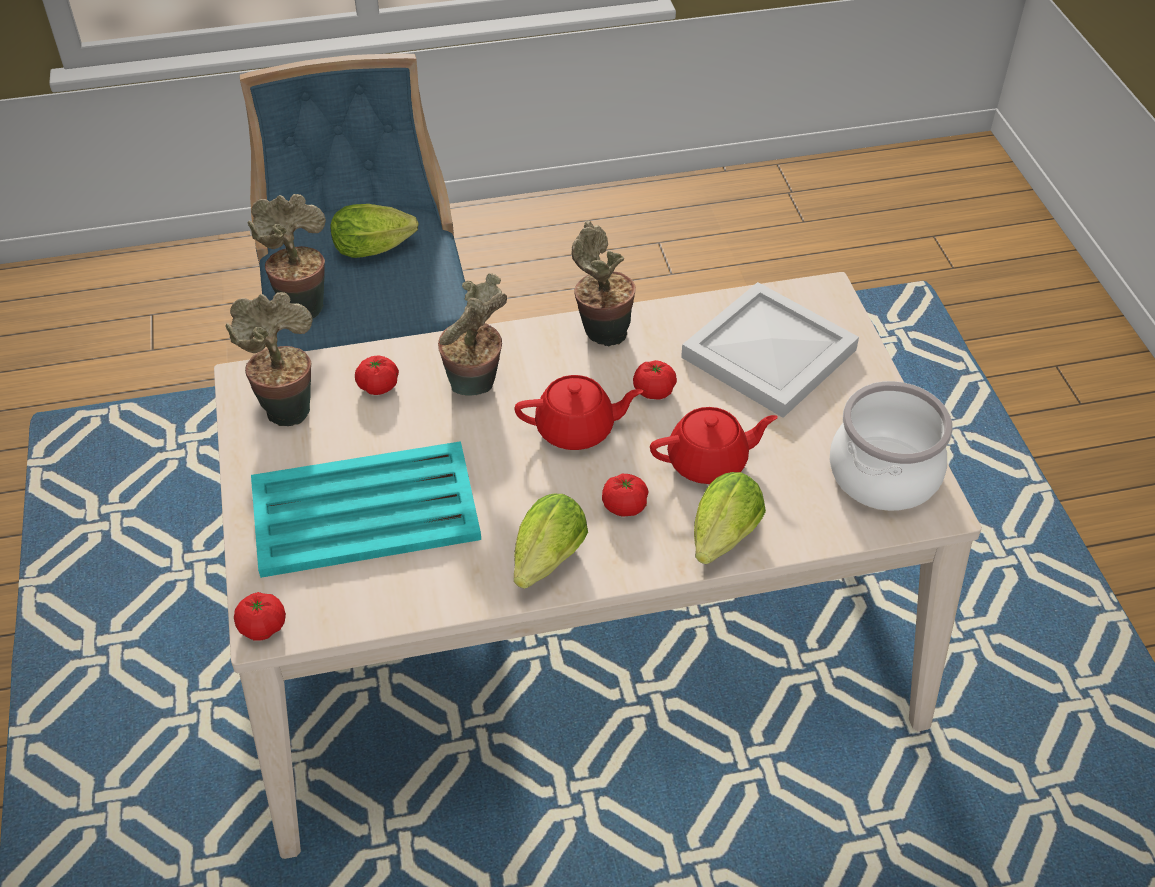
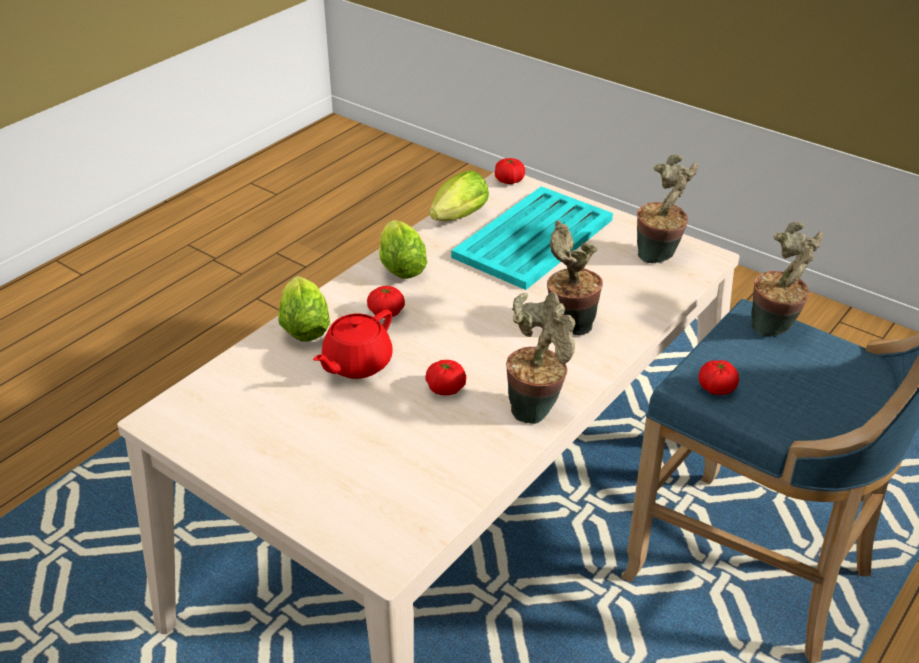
camera: 140 degrees right, 10 degrees down
(377, 248) = (803, 396): lettuce -> lettuce (456, 219)
(378, 386) = (628, 294): tomato -> tomato (716, 388)
(577, 429) = (469, 336): red teapot -> none
(769, 355) = (384, 466): white tray -> none
(885, 474) = (216, 422): cooking pot -> none

